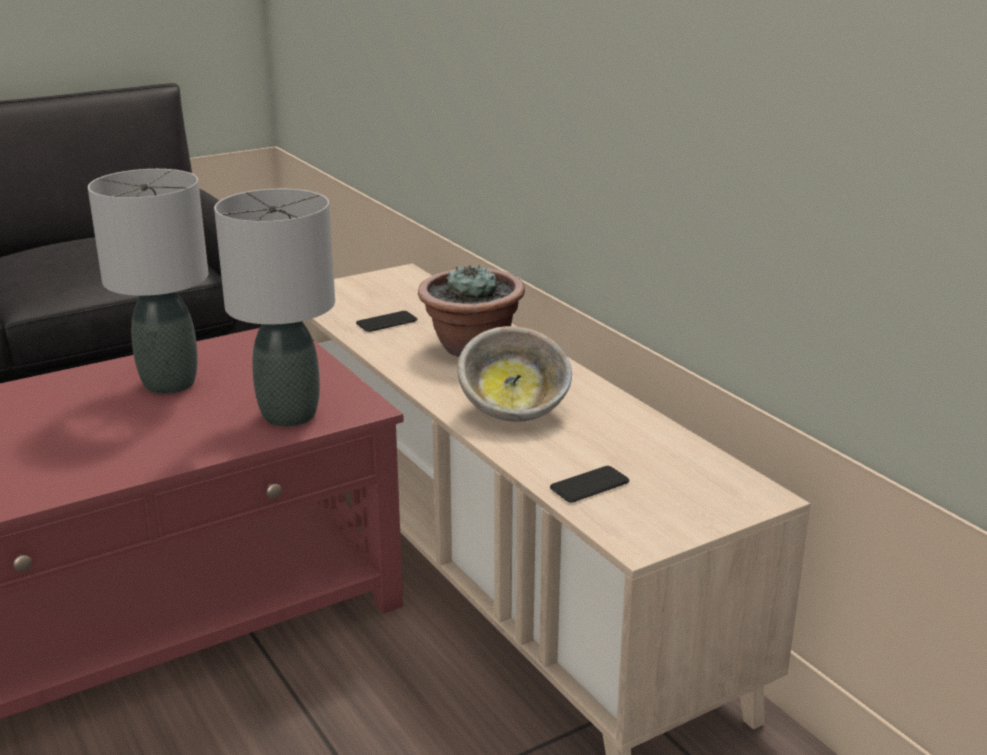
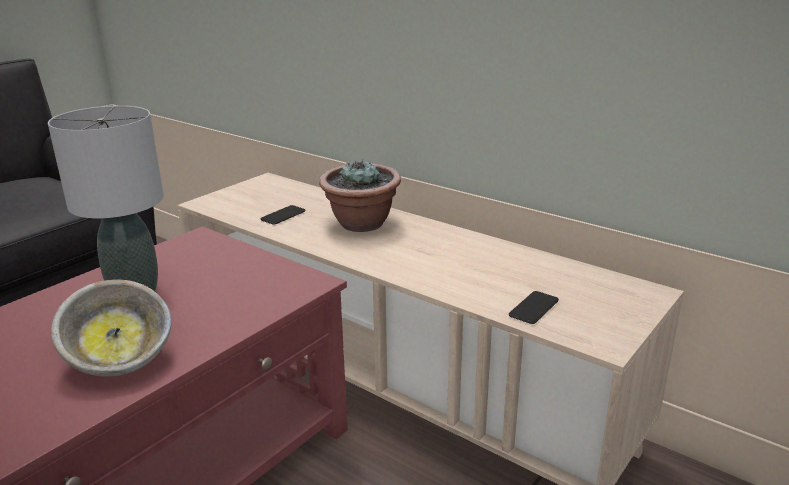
camera: 20 degrees left, 0 degrees up
(290, 414) = (257, 298): grey table lamp -> none
(515, 411) = (432, 263): bowl -> bowl (121, 361)

